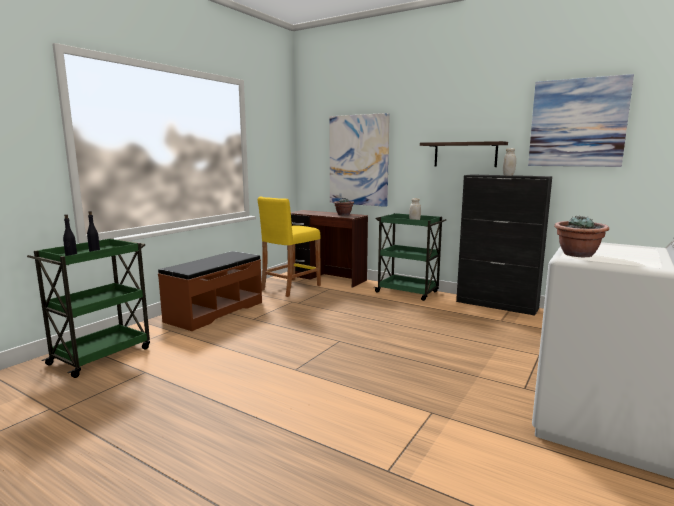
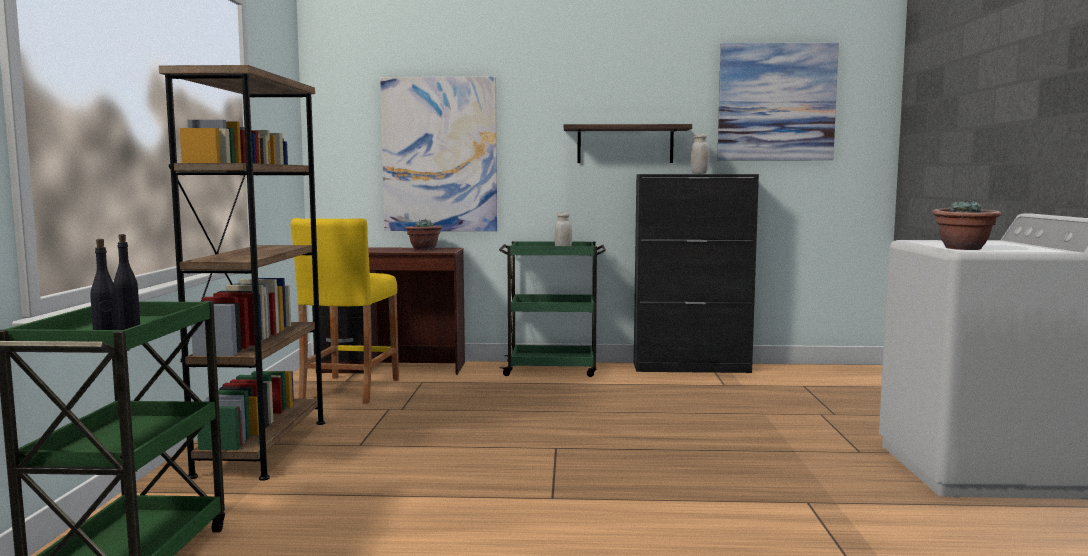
camera: 30 degrees left, 5 degrees down
(214, 311) = (262, 447): brown bench -> brown bookcase

